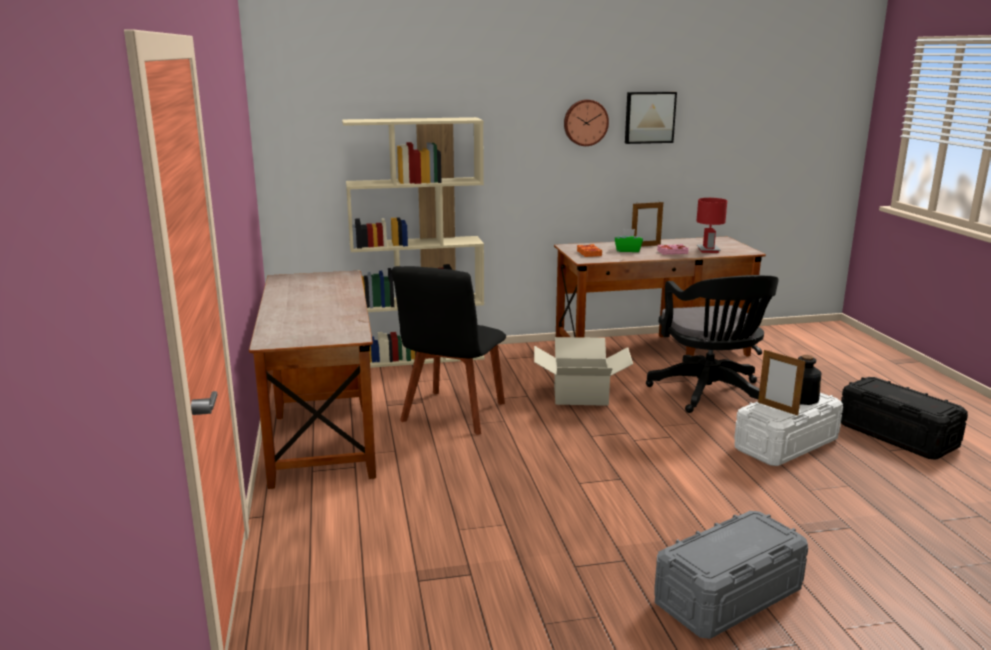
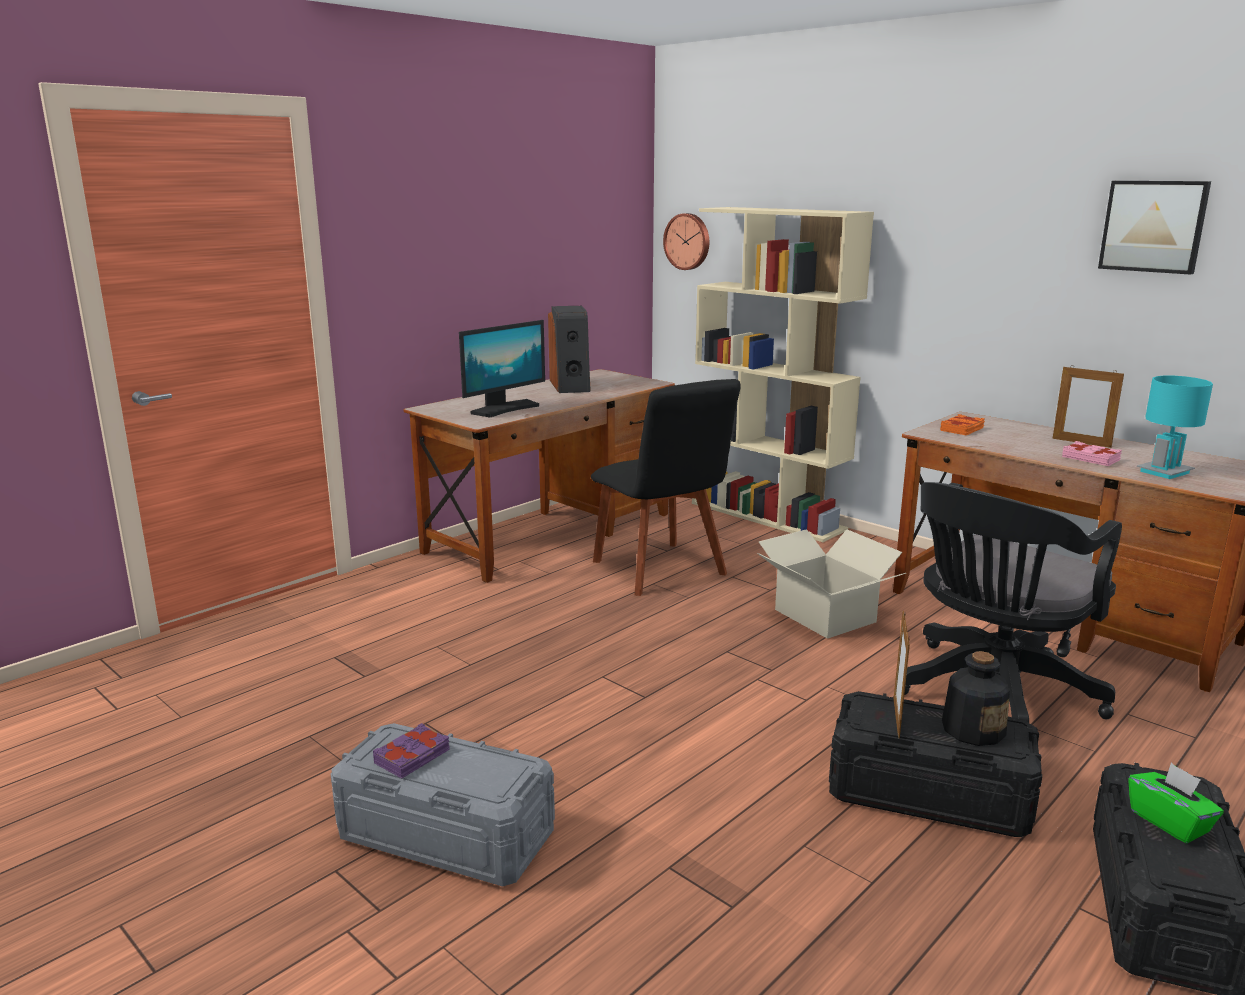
camera: 55 degrees right, 0 degrees up
(302, 292) = (571, 385): none -> speaker
(328, 322) = (504, 409): none -> monitor
(452, 414) = (662, 571): black chair -> black chair turned 105 degrees counterclockwise
(585, 122) = (1035, 229): wall clock -> wall clock (688, 241)
(627, 250) = (1030, 440): green tissue box -> green tissue box (1169, 822)
(707, 250) = (1164, 472): red table lamp -> turquoise table lamp
(719, 551) = (413, 757): none -> purple book
(786, 444) = (928, 794): white storage box -> black storage box

